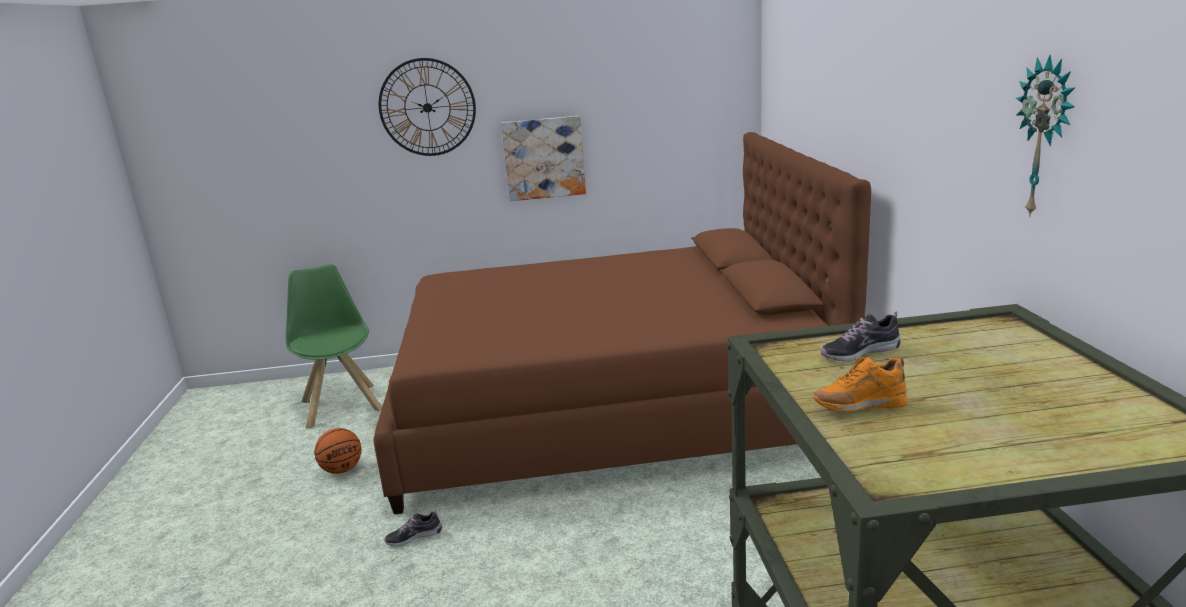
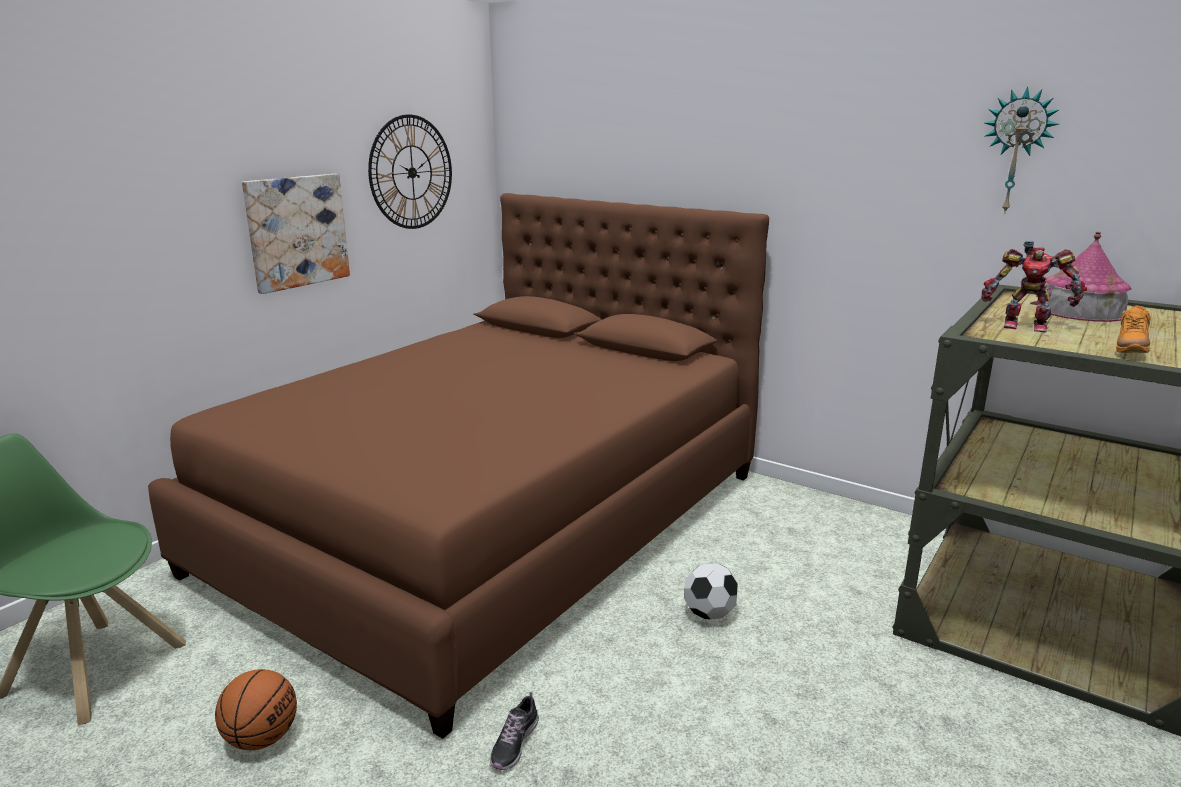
camera: 50 degrees left, 0 degrees up
(427, 107) = (133, 156): wall clock -> wall clock (411, 172)
(629, 535) = (709, 614): none -> football
(859, 352) = (1024, 325): shoe -> toy robot
(998, 358) = (1081, 311): none -> toy house

